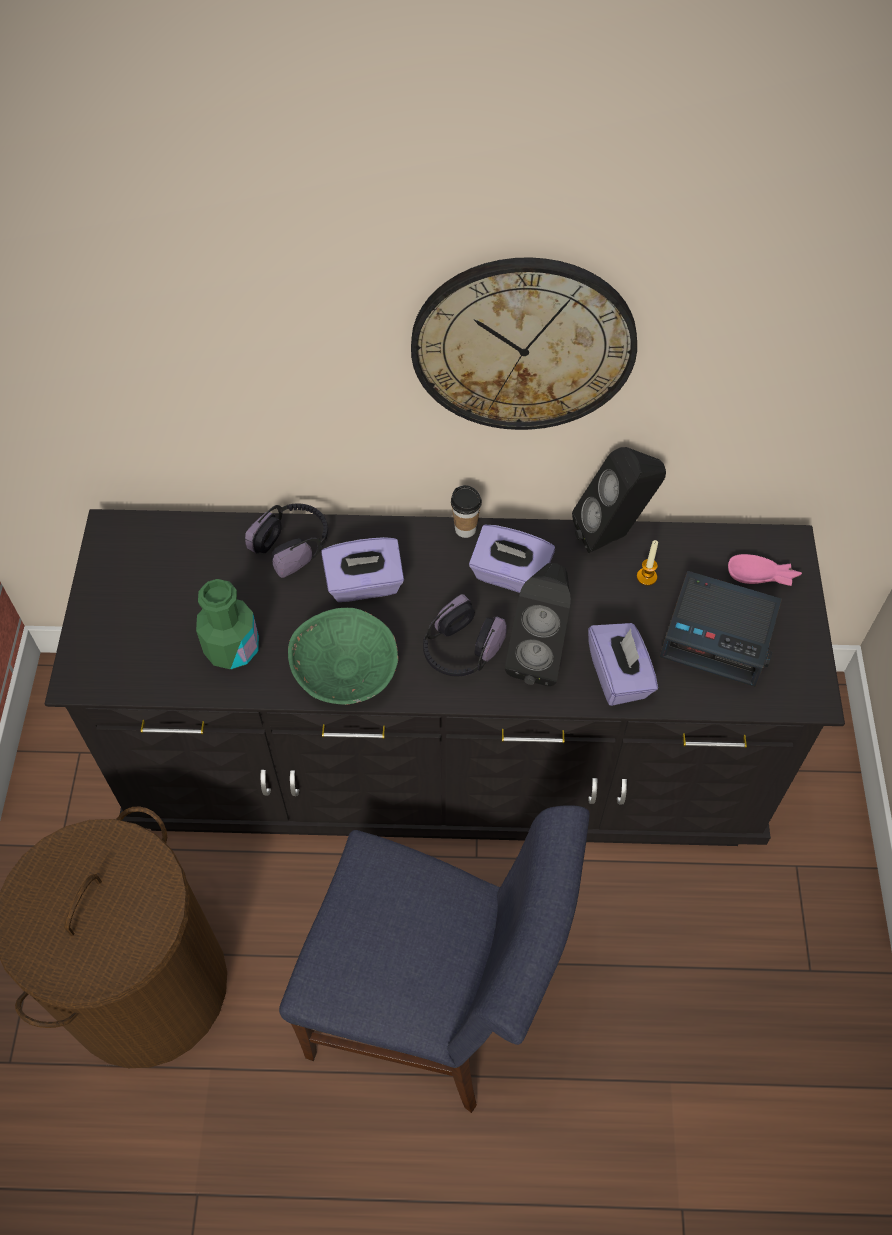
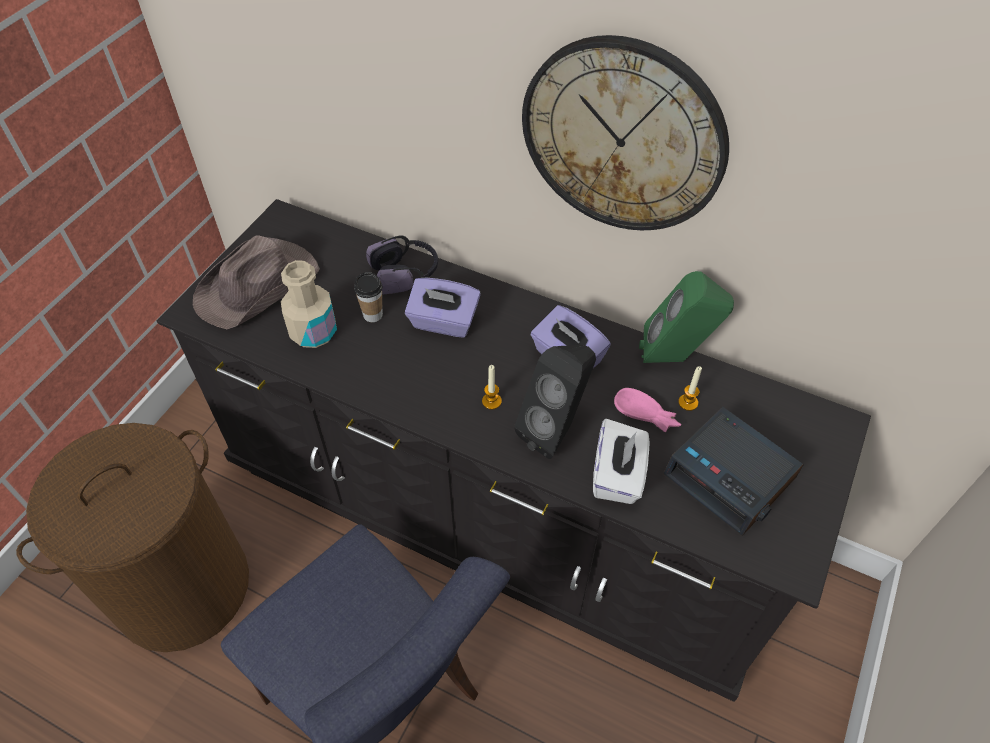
camera: 25 degrees right, 5 degrees down
(138, 620) = (259, 286): none -> brown hat
(232, 648) = (313, 332): green bottle -> beige bottle
(346, 671) = (389, 382): green bowl -> none
(460, 650) = (491, 401): headphones -> candle
(465, 529) = (550, 309): cup -> cup (373, 315)
(613, 535) = (675, 358): black speaker -> green speaker
(619, 676) = (618, 476): purple tissue box -> white tissue box
(762, 577) = (798, 442): pink bowl -> pink bowl (645, 416)

